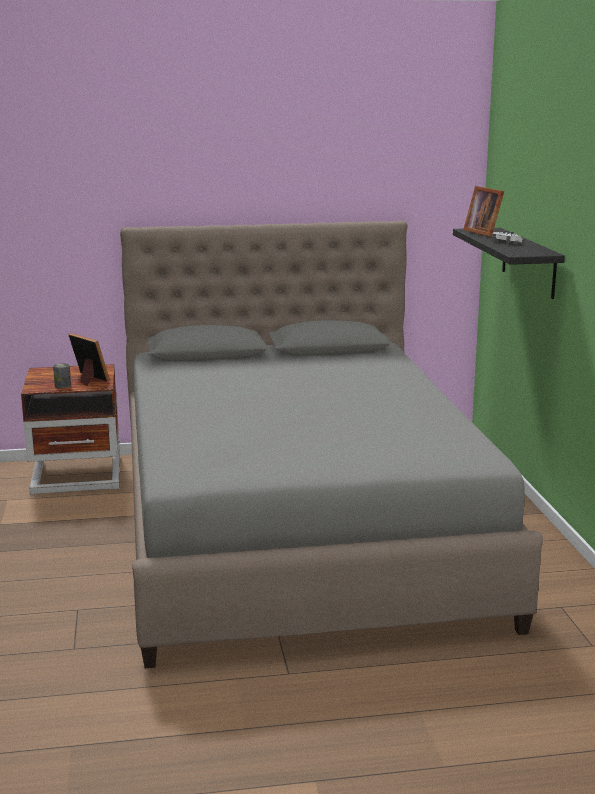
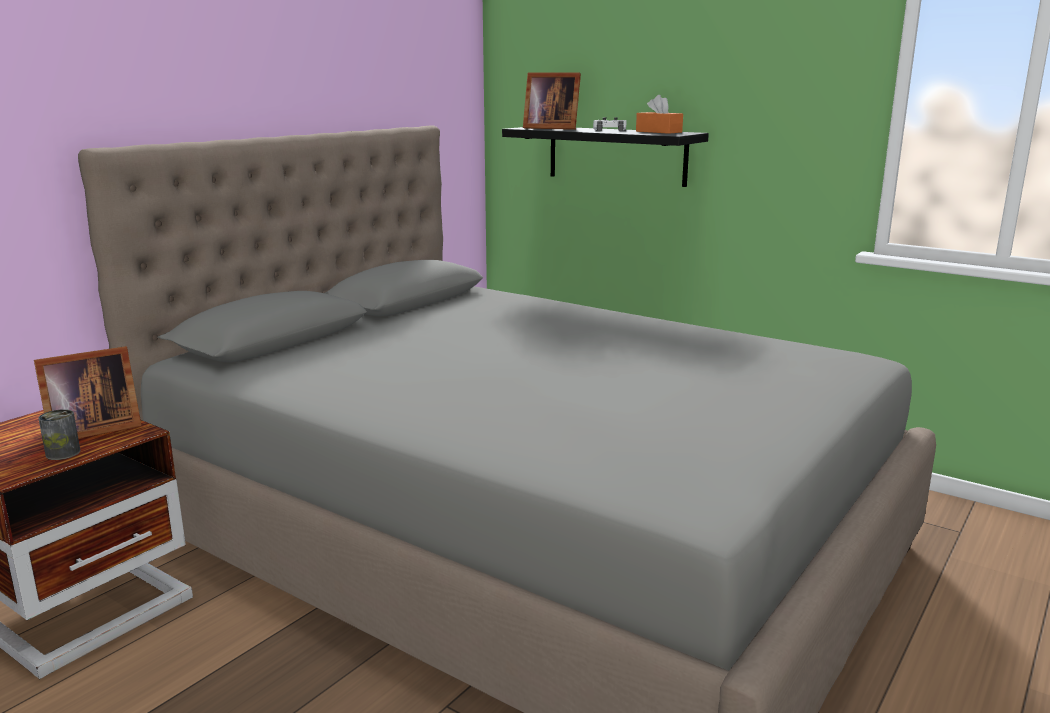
camera: 45 degrees left, 0 degrees up
(88, 379) = (90, 430): picture frame -> picture frame turned 150 degrees clockwise
(529, 249) = (658, 132): none -> orange tissue box

